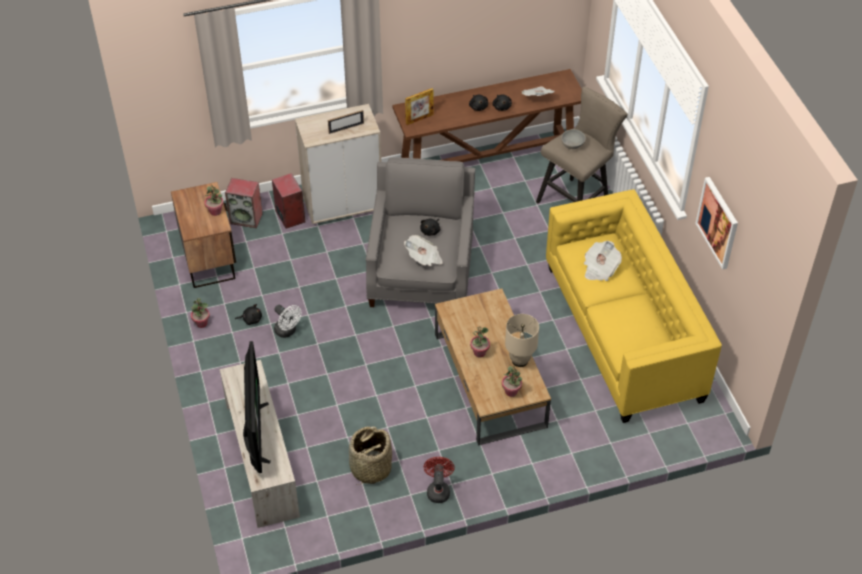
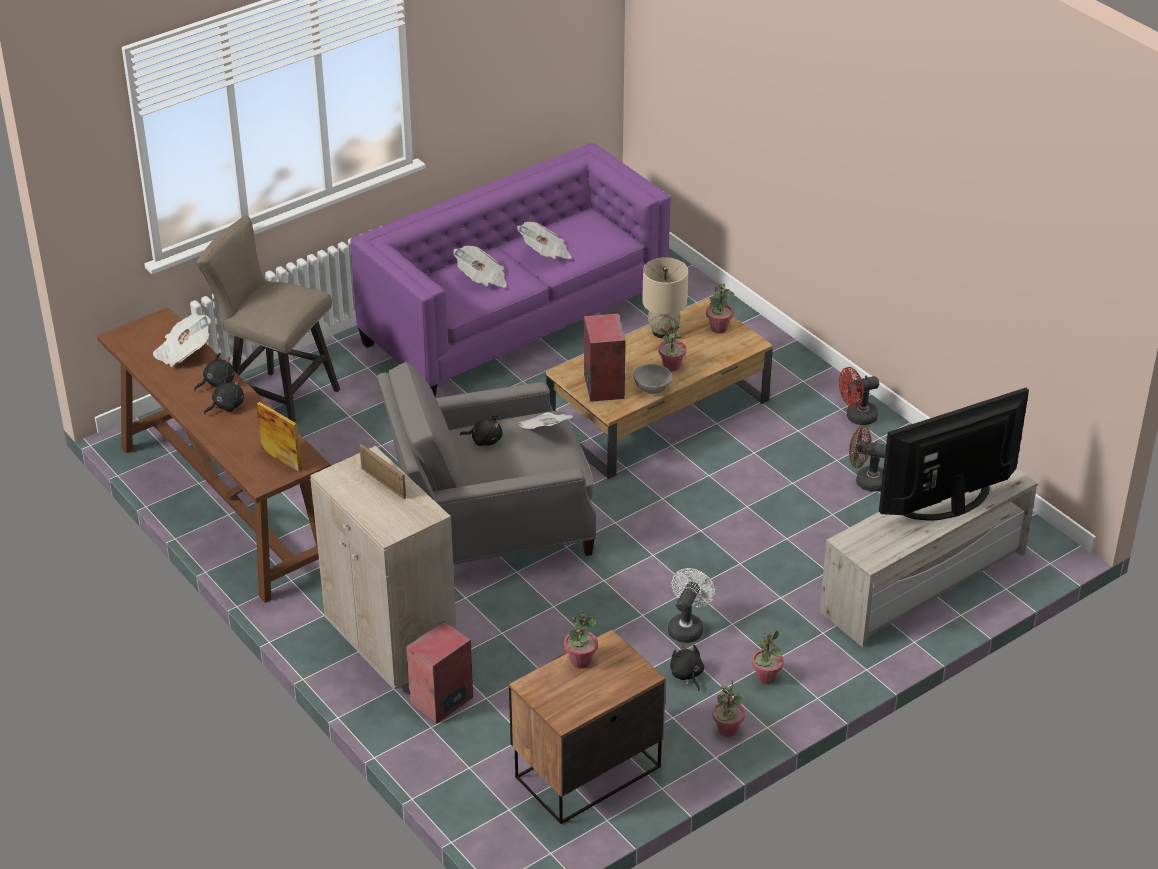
camera: 110 degrees left, 10 degrees down
(229, 353) = (765, 677): none -> potted plant
(246, 218) = (470, 754): speaker -> speaker (603, 385)
(370, 468) = (866, 481): basket -> brown fan
(572, 145) = (279, 305): grey bowl -> grey bowl (652, 388)
(619, 309) = (545, 253): none -> newspaper
(622, 333) = (514, 321): yellow sofa -> purple sofa
(718, 222) = (486, 72): picture -> none

